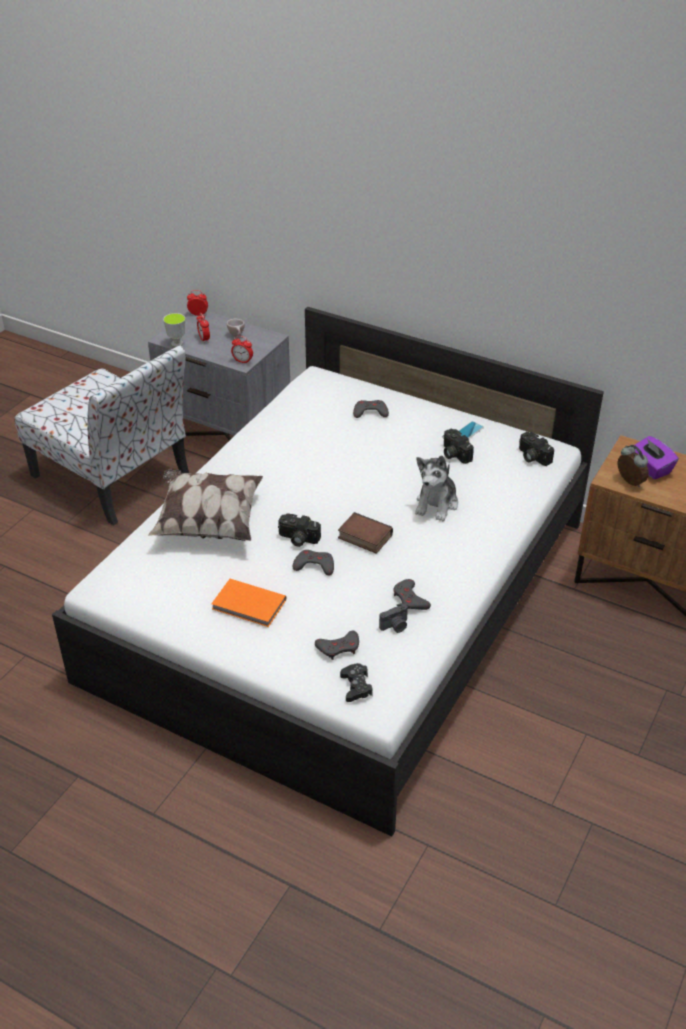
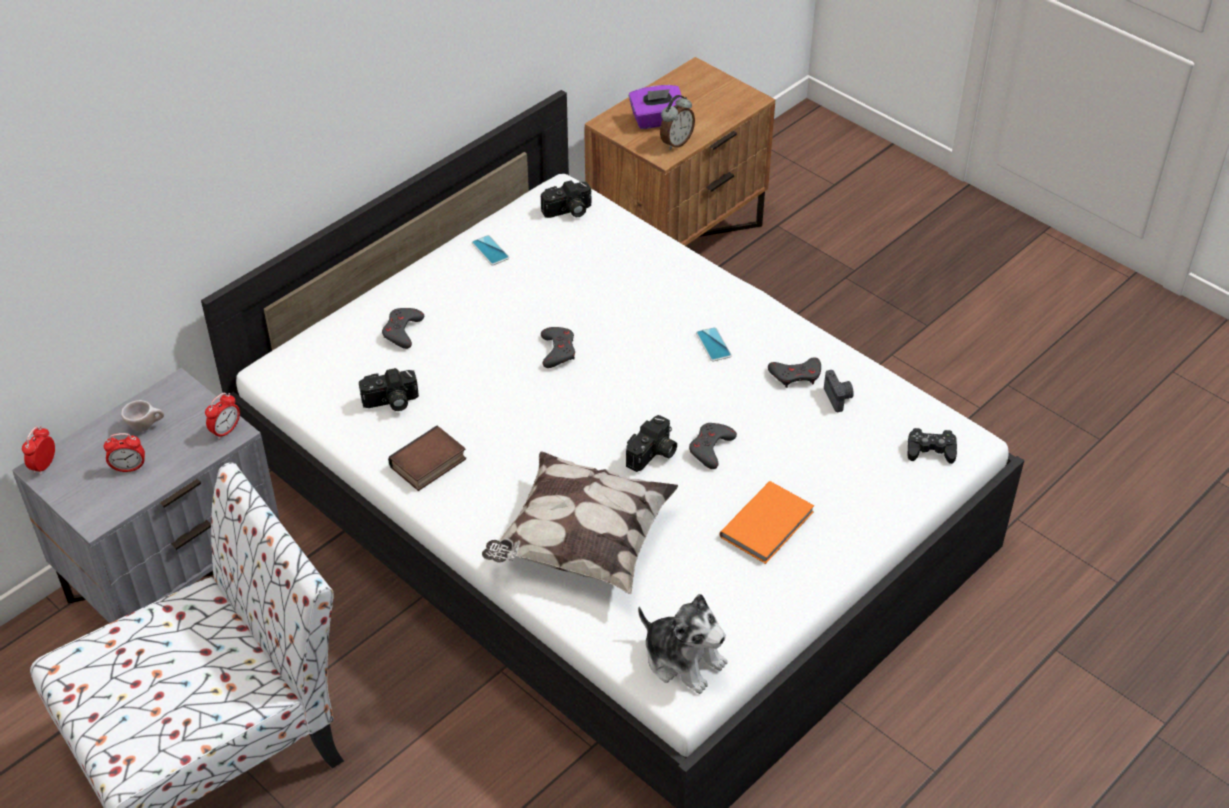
camera: 75 degrees left, 5 degrees up
(177, 343) = (121, 504): cup -> none
(339, 647) = (865, 453): grey game controller -> grey game controller (558, 350)
(363, 537) = (670, 392): book -> book (428, 464)
(424, 551) = (713, 345): none -> phone
(437, 504) = (628, 314): plush toy -> plush toy (683, 660)
(453, 454) = (532, 275): camera -> camera (391, 402)
(629, 482) = (675, 142): alarm clock -> alarm clock turned 150 degrees clockwise

